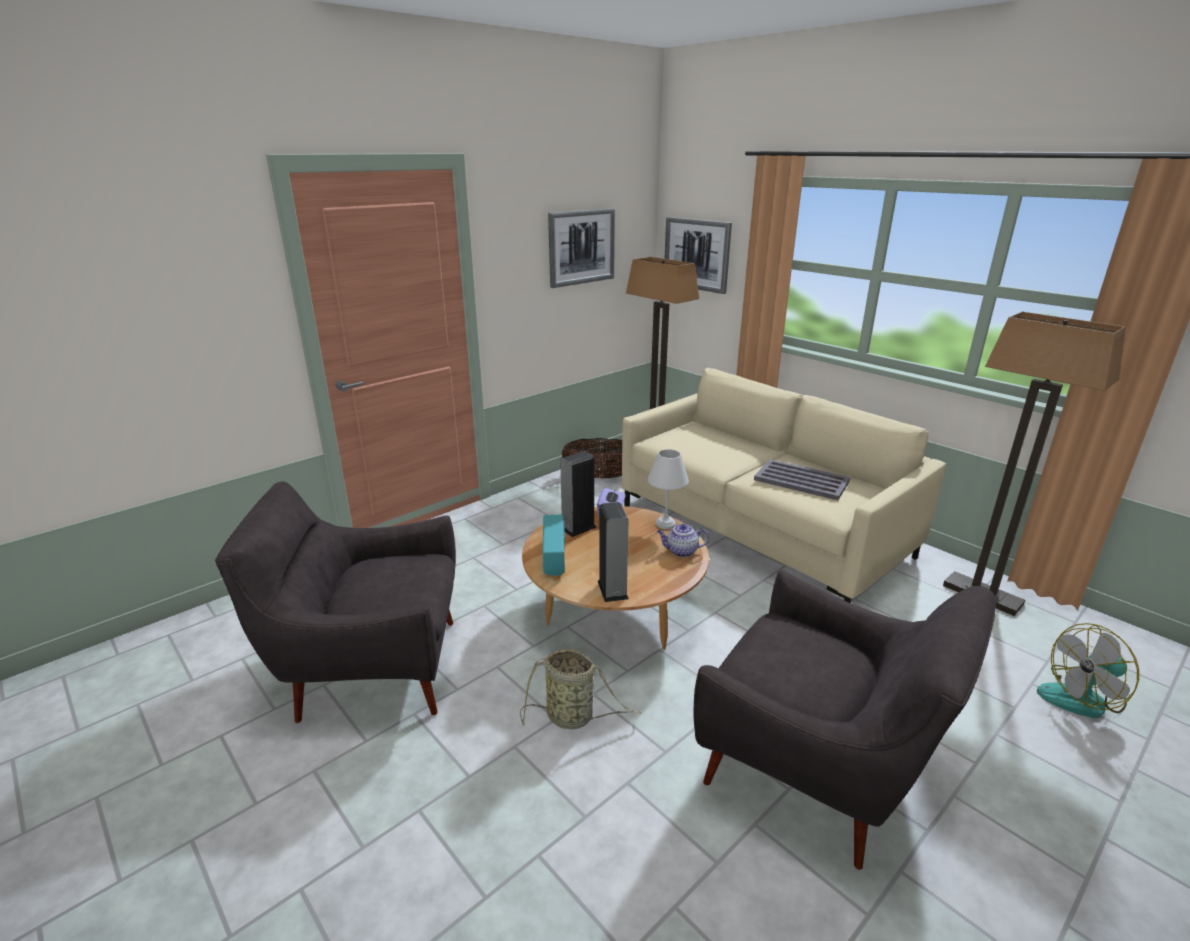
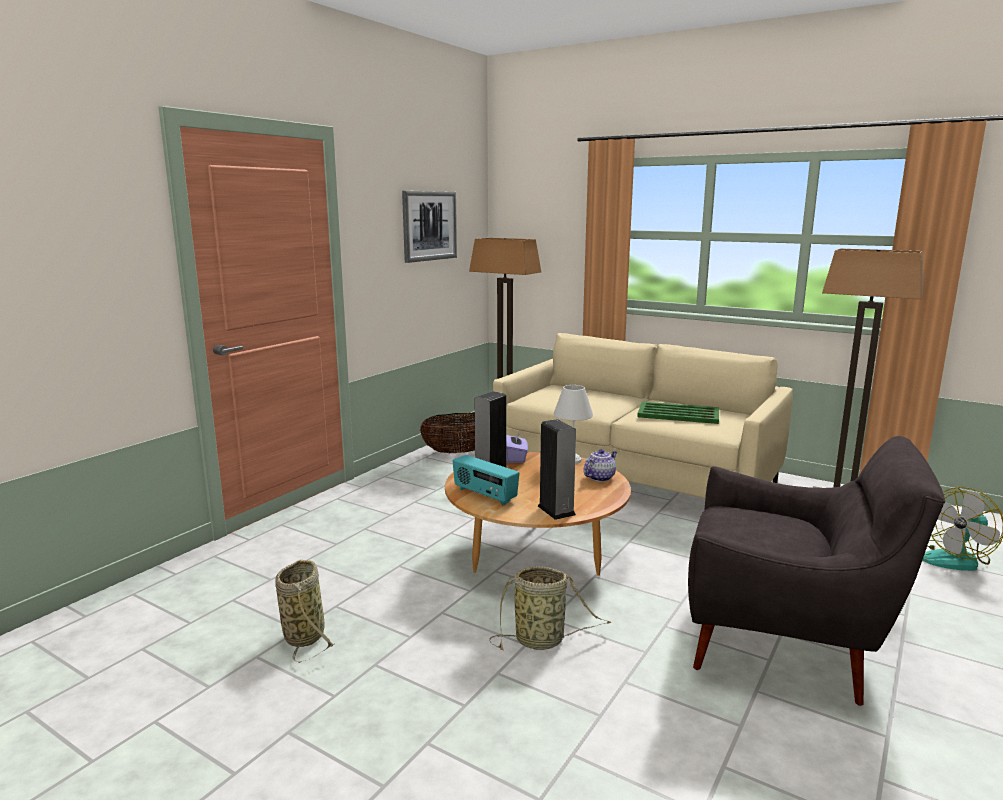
camera: 15 degrees left, 10 degrees down
(371, 668) = (304, 634): grey armchair -> basket
(555, 559) = (484, 495): radio -> radio turned 150 degrees clockwise
(681, 551) = (600, 477): teapot -> teapot turned 150 degrees clockwise
(696, 254) = (531, 234): picture -> none
(800, 480) = (677, 414): grey tray -> green tray

